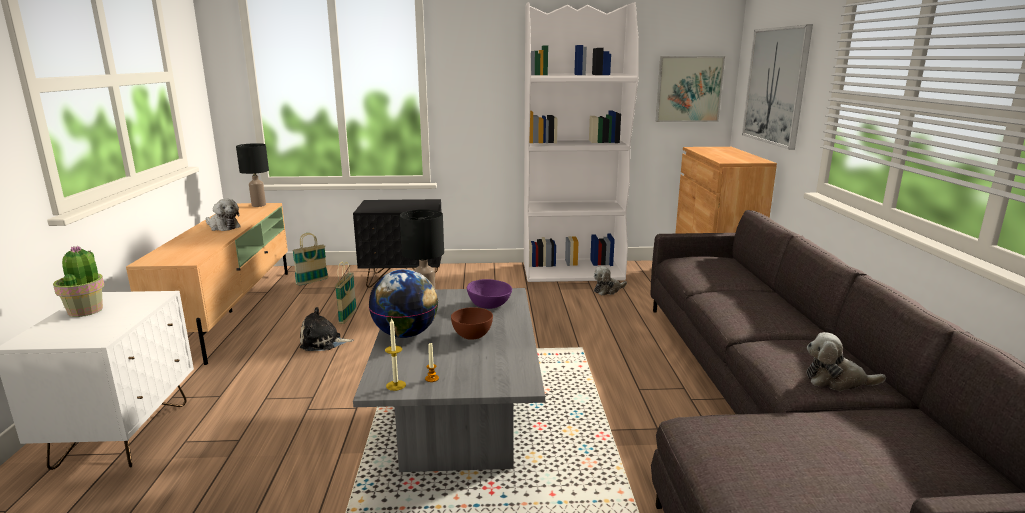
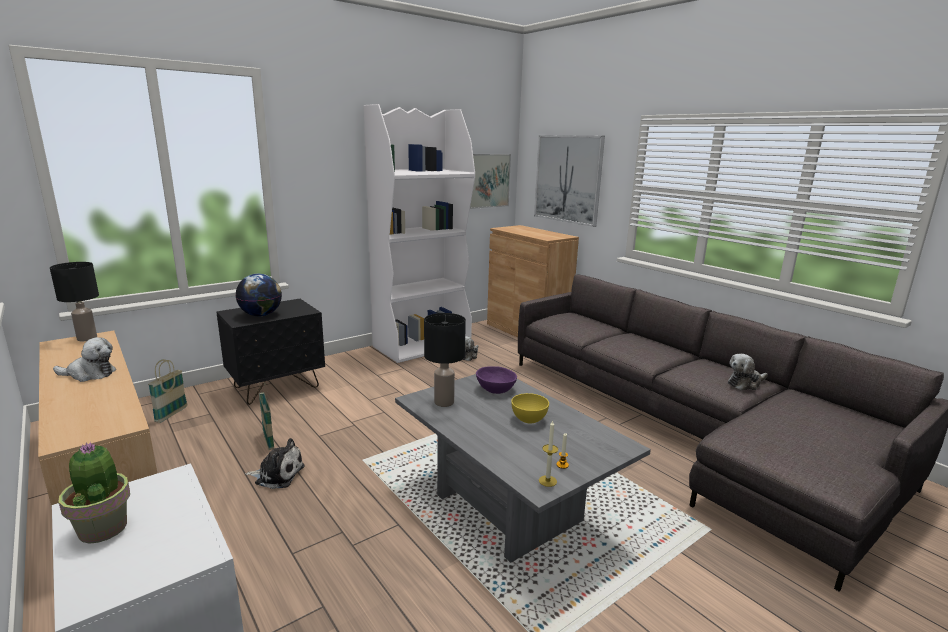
camera: 35 degrees left, 0 degrees up
(323, 342) = (277, 474): plush toy -> plush toy turned 135 degrees counterclockwise
(405, 334) = (477, 435): globe -> globe (261, 315)
(472, 336) = (529, 420): brown bowl -> yellow bowl

